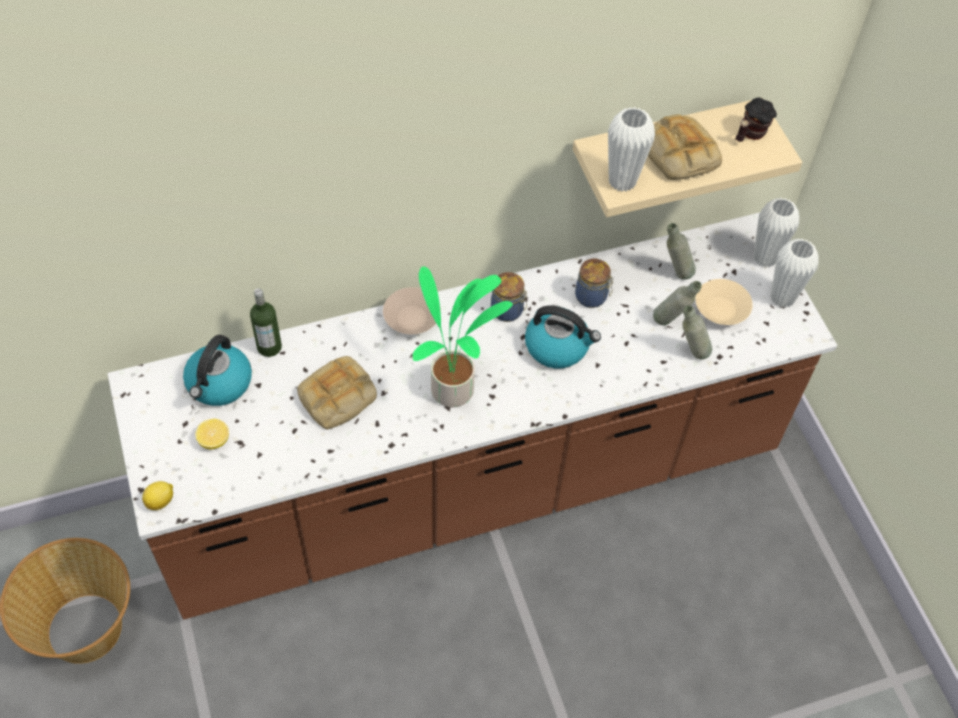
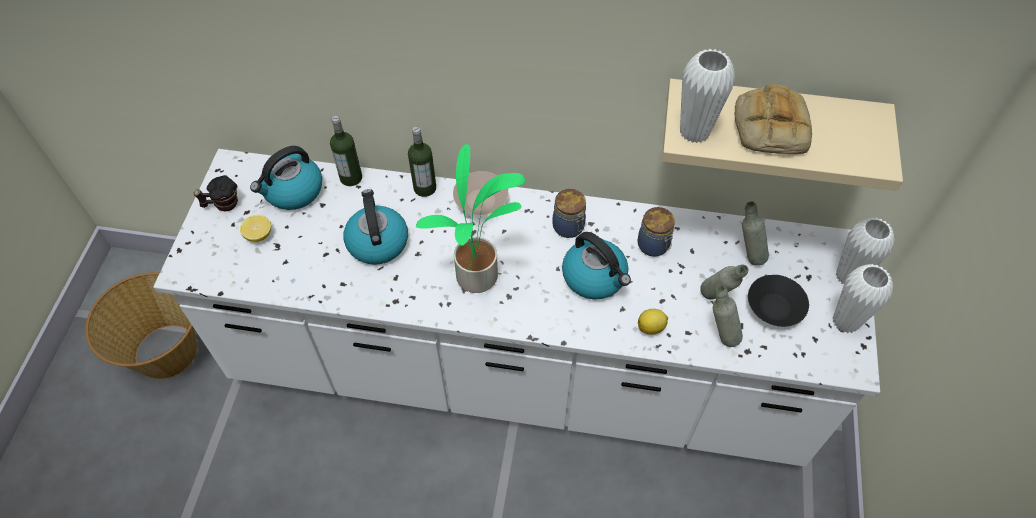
camera: 30 degrees right, 0 degrees up
(161, 501) = (187, 266): lemon -> lemon (651, 327)
(337, 398) = (377, 242): bread -> kettle
(349, 328) = (425, 188): none -> bottle
(472, 484) = (518, 374): brown counter -> white counter
(721, 309) = (774, 307): beige bowl -> black bowl
(749, 134) = (858, 134): mug -> mug (223, 204)

